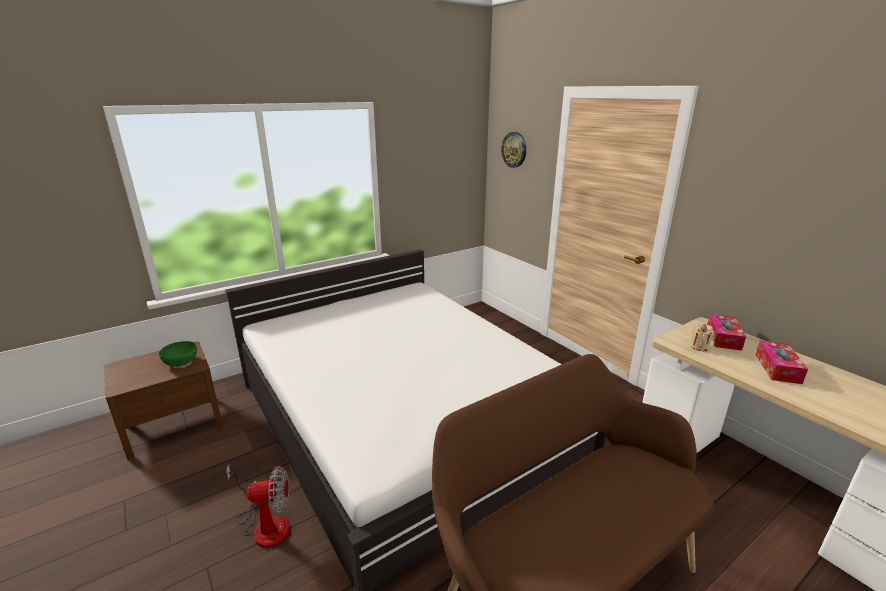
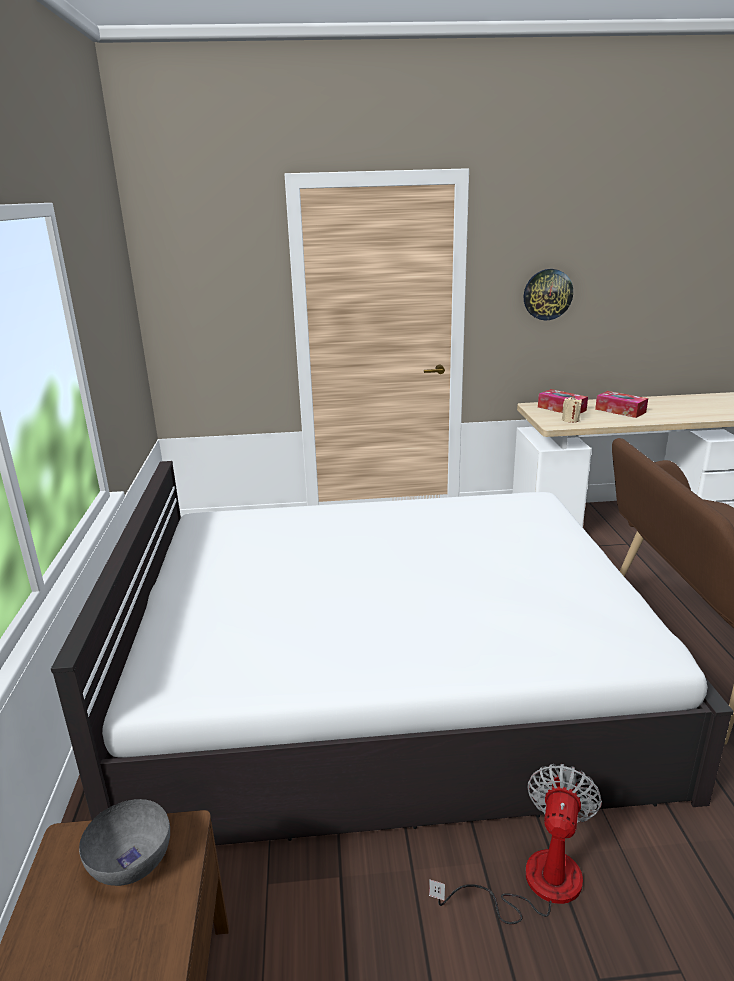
camera: 60 degrees left, 0 degrees up
(180, 362) = (130, 862): green bowl -> grey bowl
(514, 149) = (201, 273): wall clock -> wall clock (547, 294)

